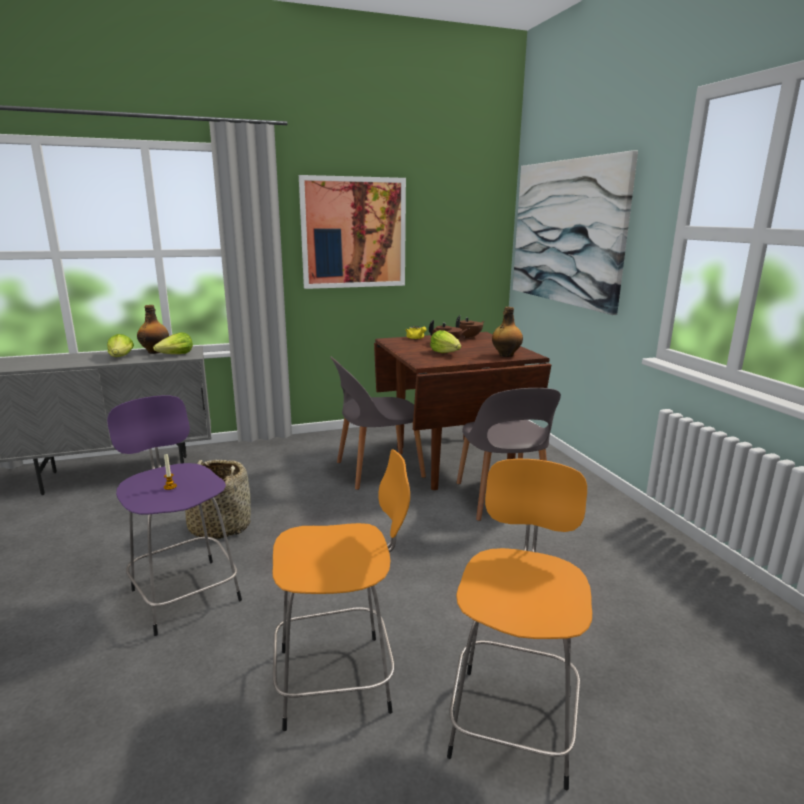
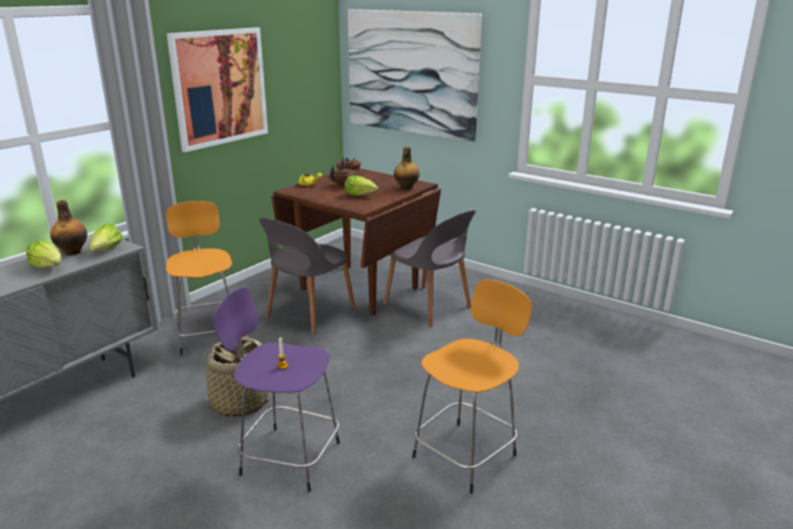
camera: 35 degrees left, 5 degrees up
(513, 719) = (575, 428): orange stool -> orange stool (208, 335)

